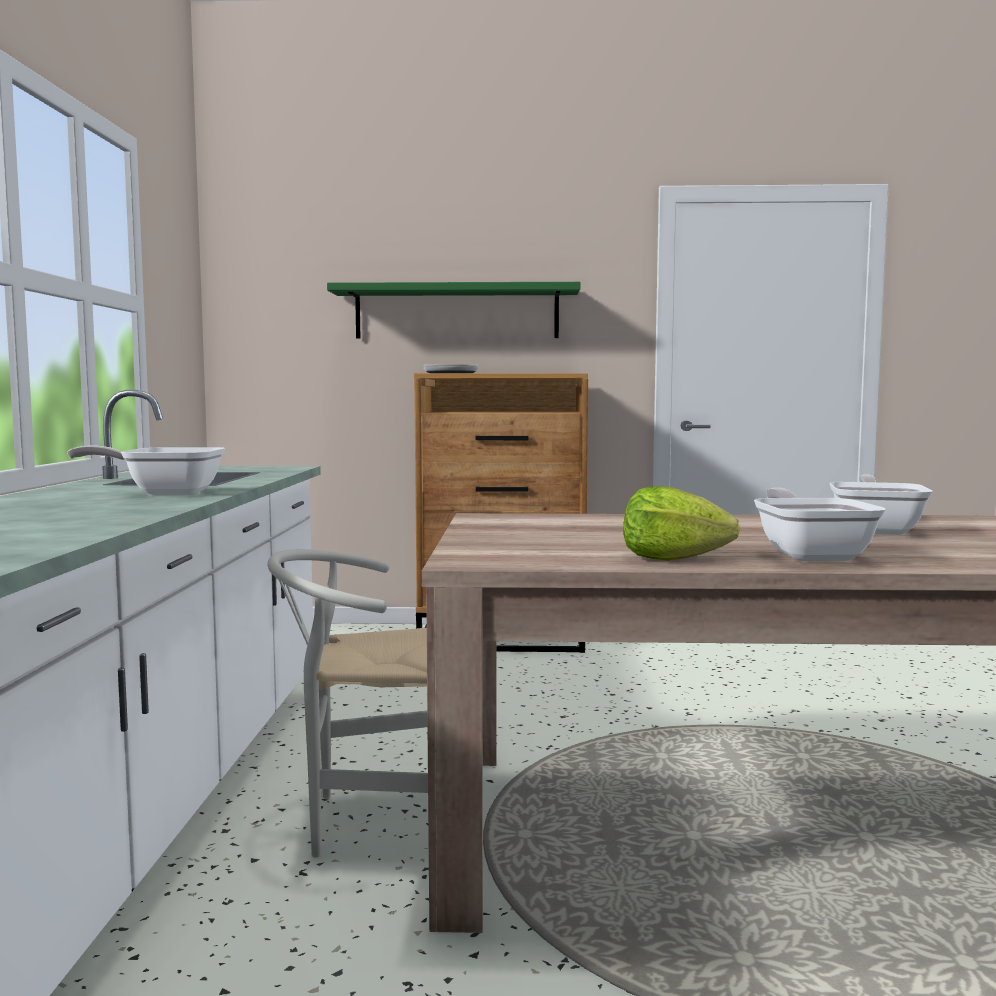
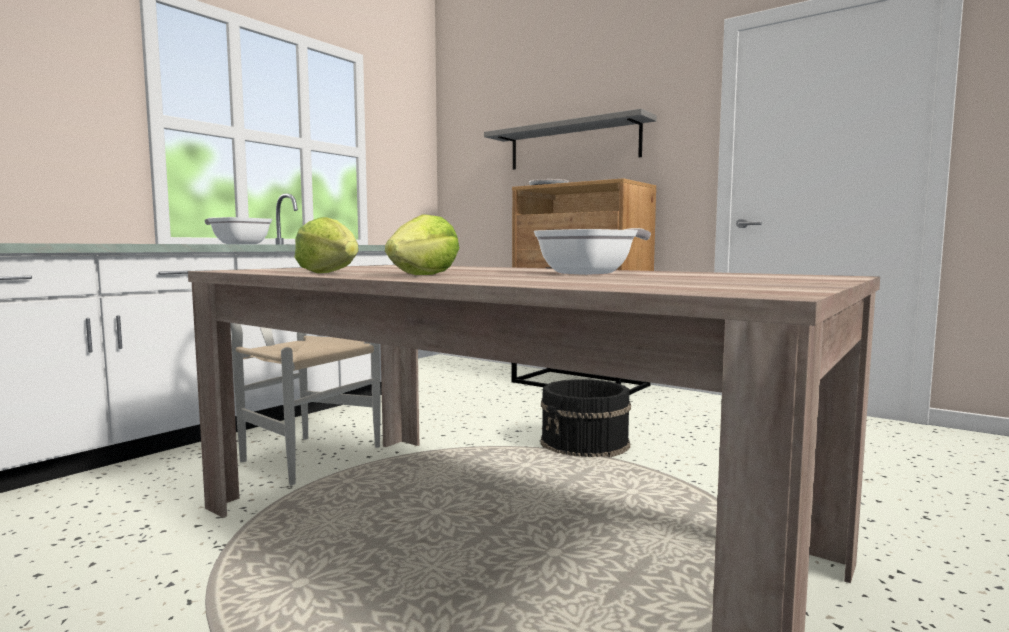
camera: 35 degrees right, 0 degrees up
(456, 313) = (573, 145): green shelf -> grey shelf
(660, 715) = (585, 443): none -> black bucket
(810, 554) = (423, 275): frying pan -> lettuce

